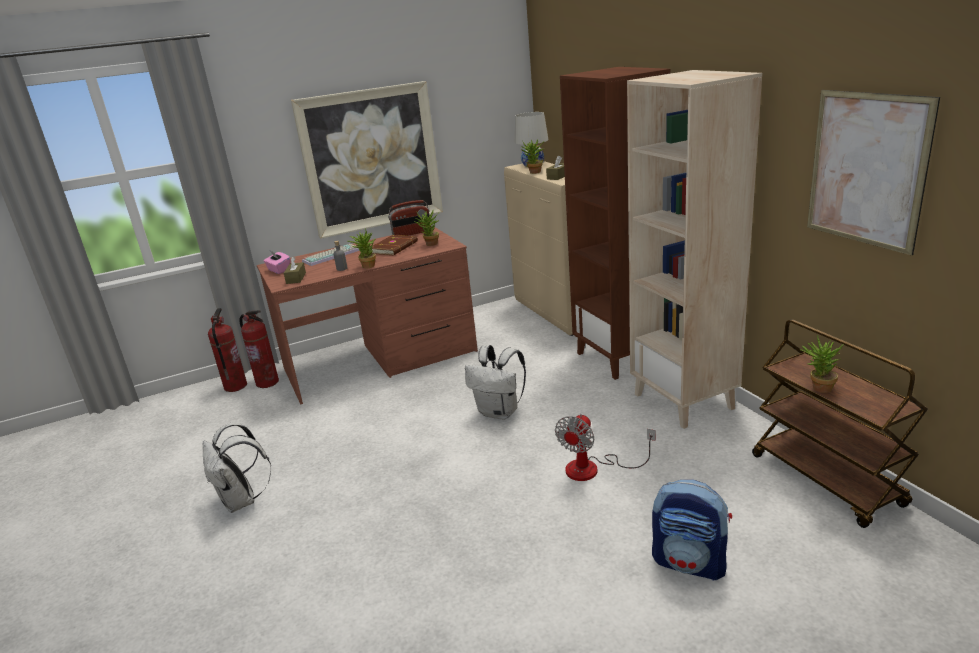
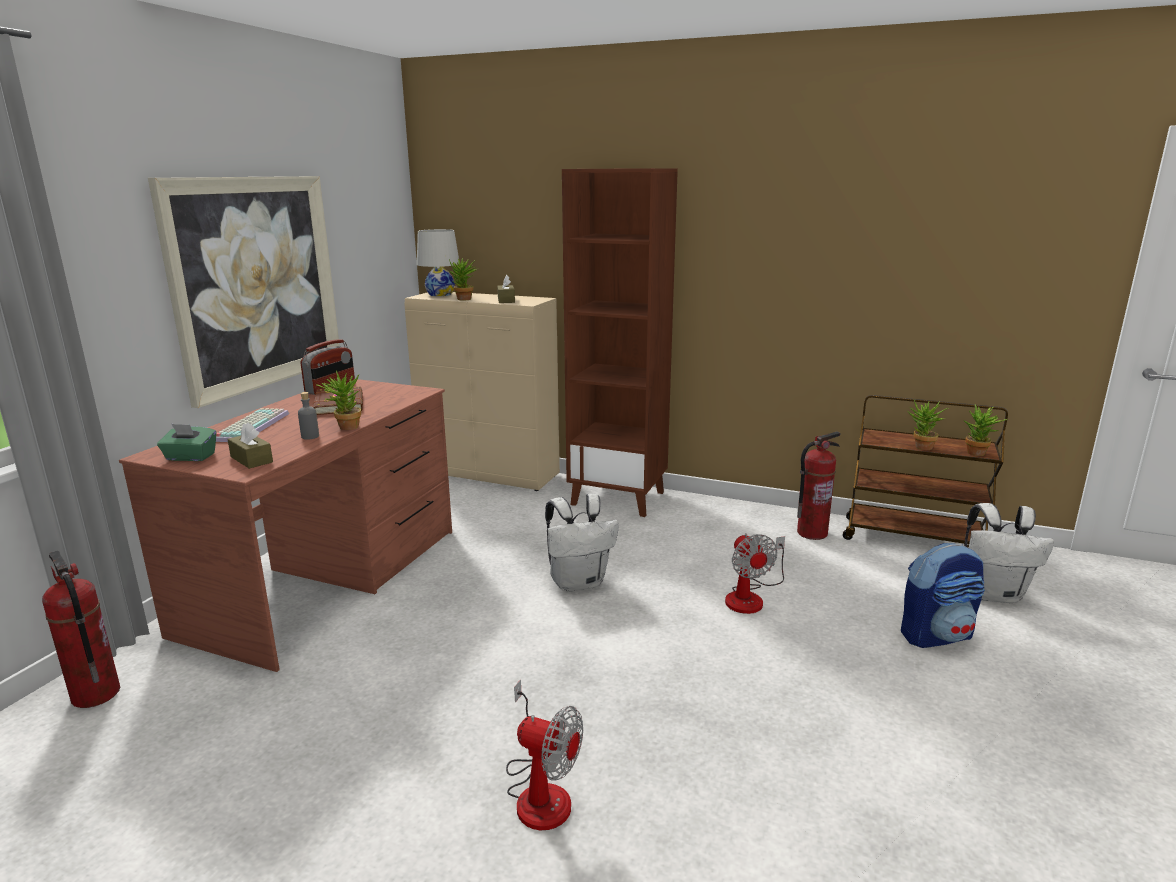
camera: 45 degrees left, 5 degrees down
(242, 501) = (382, 833): white backpack -> white backpack (993, 594)
(267, 382) = (160, 667): fire extinguisher -> fire extinguisher (812, 533)
(279, 270) = (190, 457): pink tissue box -> green tissue box
(315, 519) = (540, 791): none -> fan
(430, 244) = (389, 394): potted plant -> potted plant (978, 454)
(684, 401) = (731, 516): beige bookcase -> none
(866, 169) = (925, 248): picture -> none

